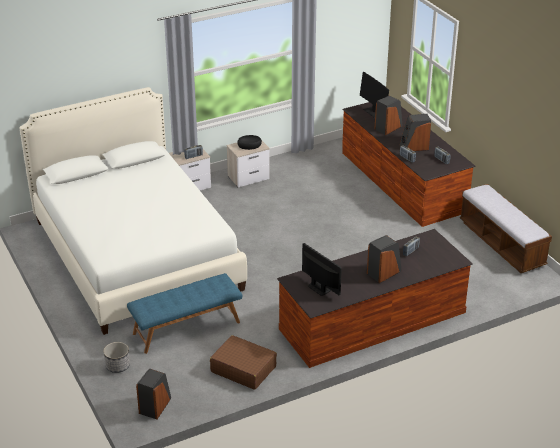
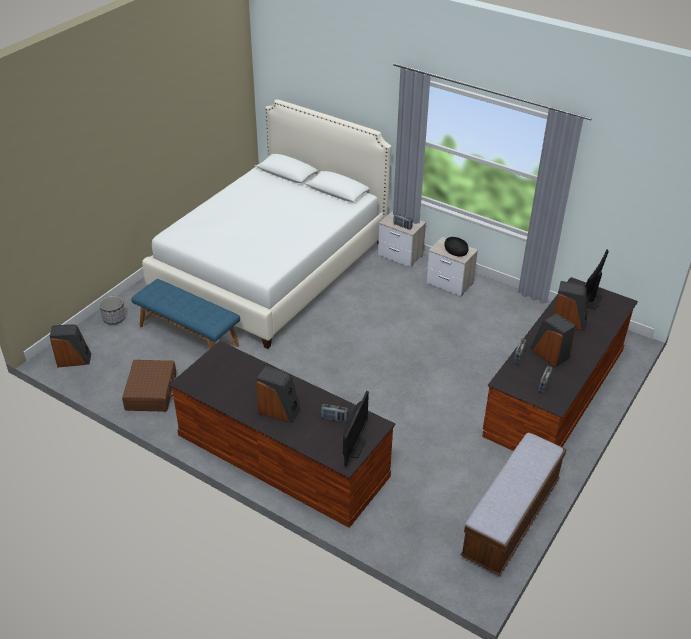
camera: 60 degrees right, 5 degrees up
(319, 288) = (220, 373): monitor -> monitor (353, 447)

